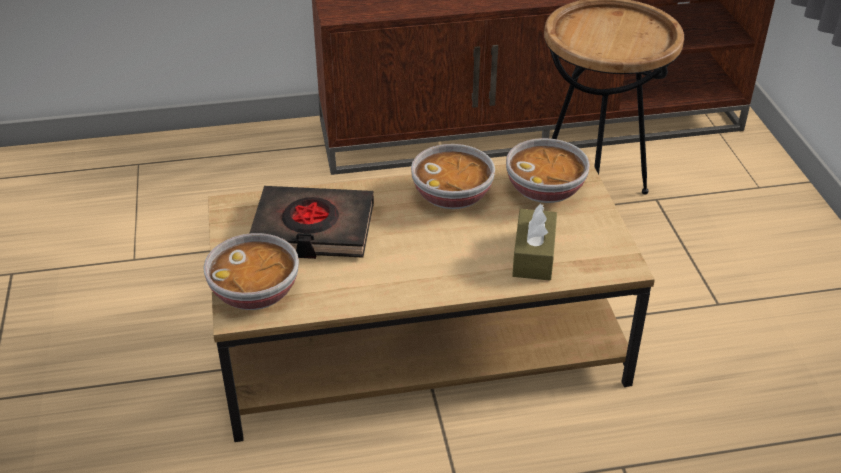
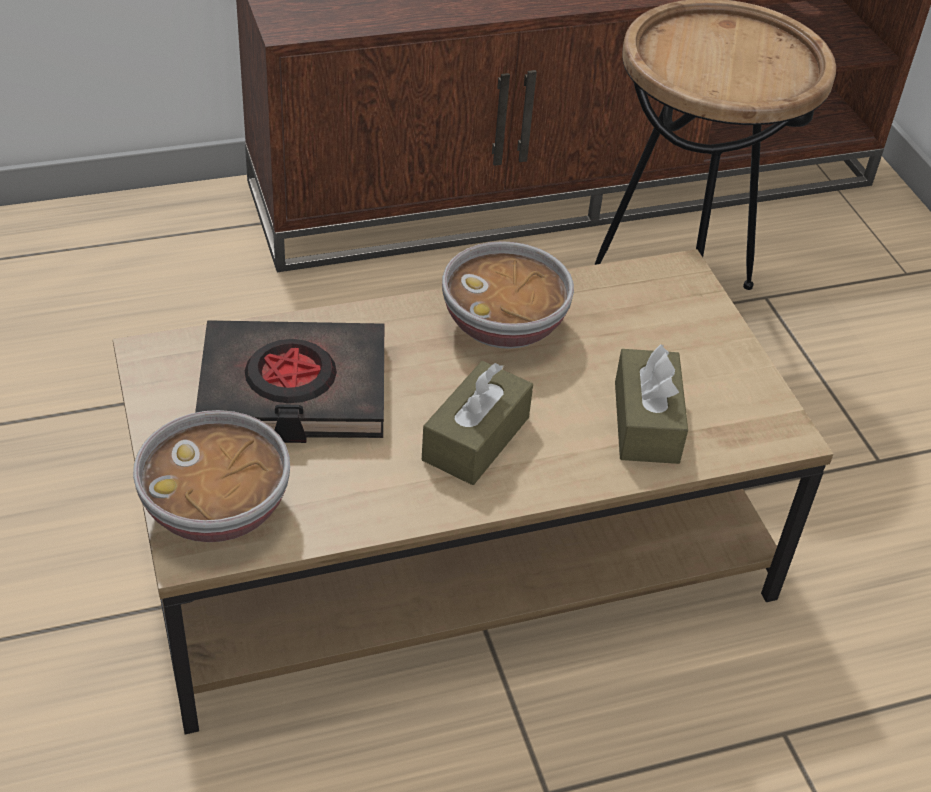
camera: 10 degrees left, 5 degrees up
(422, 261) = (476, 438): none -> brown tissue box
(545, 190) = (644, 309): bowl -> none

